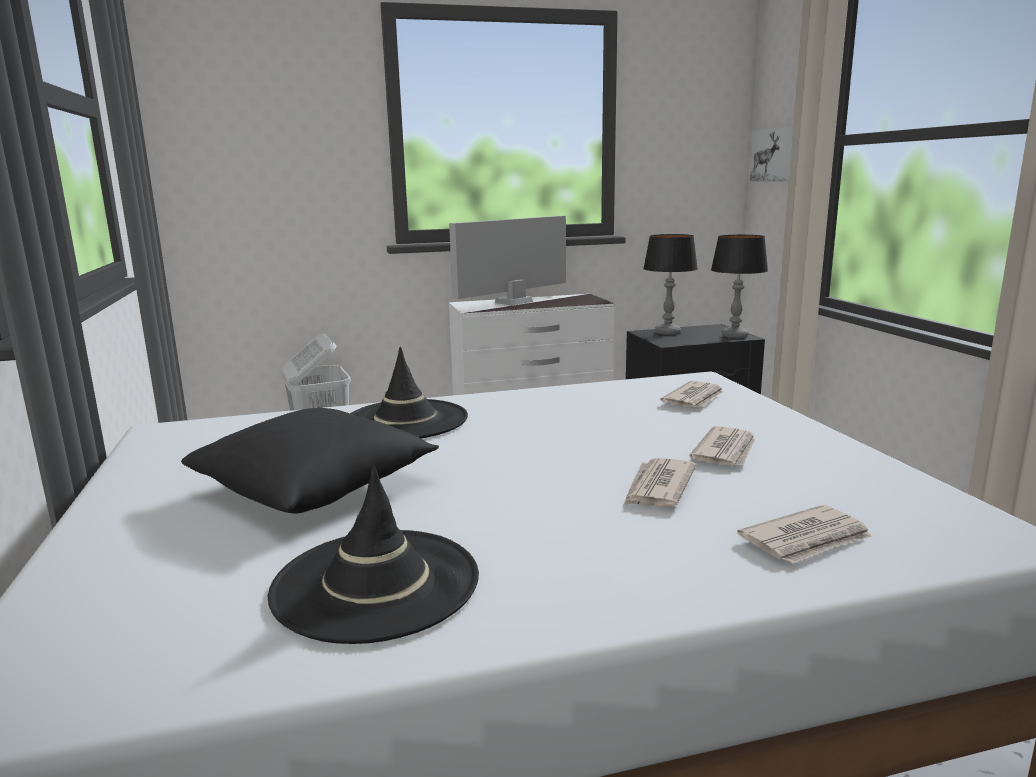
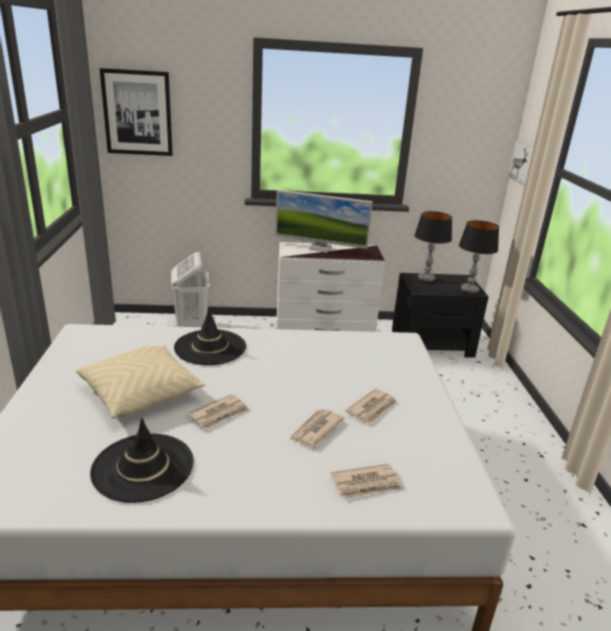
camera: 10 degrees right, 10 degrees up
(209, 123) = (137, 113): none -> picture
(316, 486) = (141, 393): black pillow -> beige pillow
(513, 302) = (320, 248): monitor -> monitor turned 135 degrees counterclockwise
(695, 398) = (387, 358): newspaper -> newspaper (219, 414)

